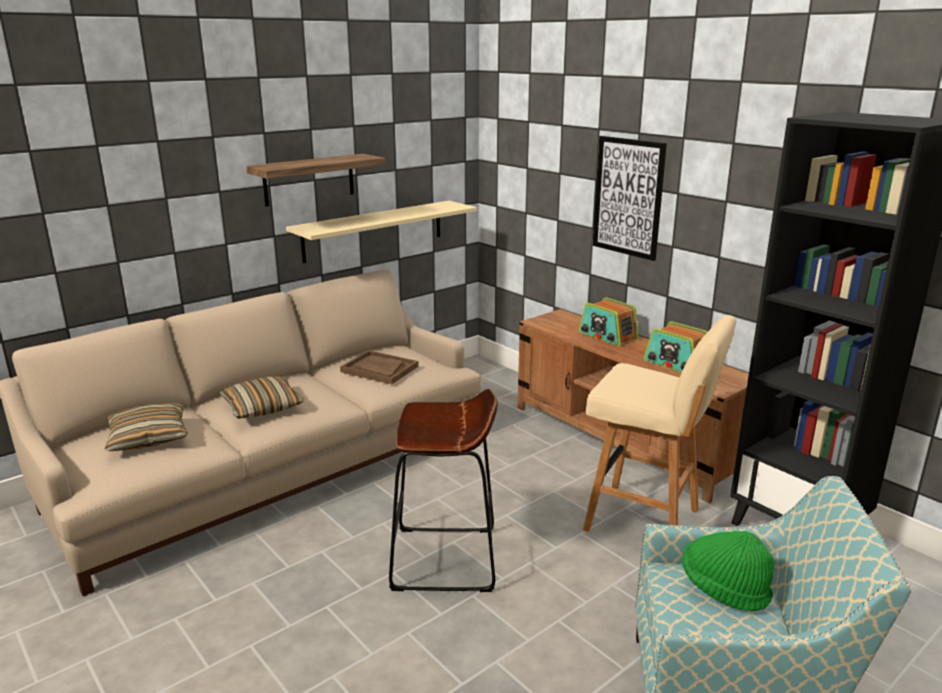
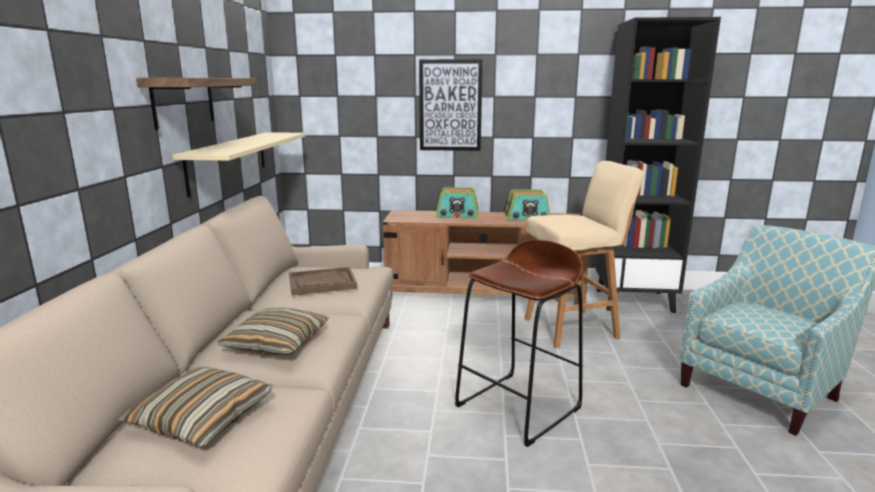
camera: 45 degrees left, 5 degrees down
(723, 588) = (756, 310): green hat -> none

